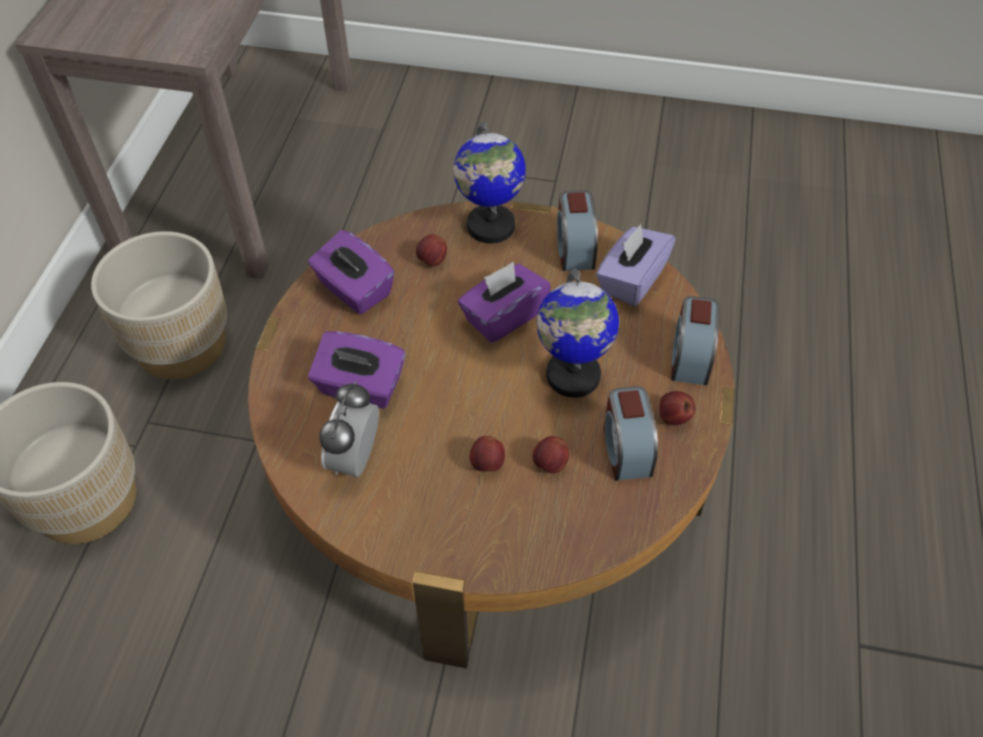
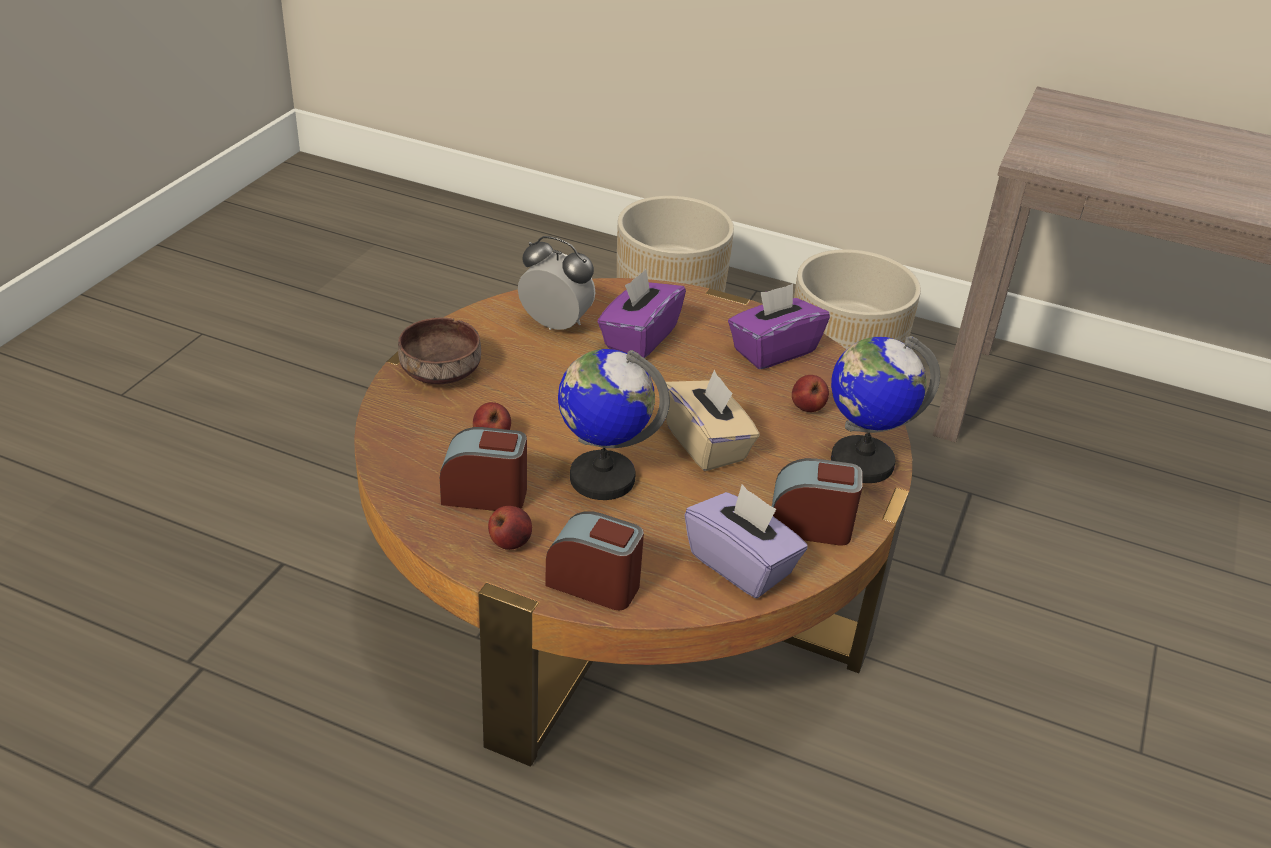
camera: 100 degrees right, 15 degrees down
(466, 537) = (439, 371): none -> brown bowl
(487, 464) = (512, 397): apple -> none
(503, 316) = (707, 444): purple tissue box -> beige tissue box

